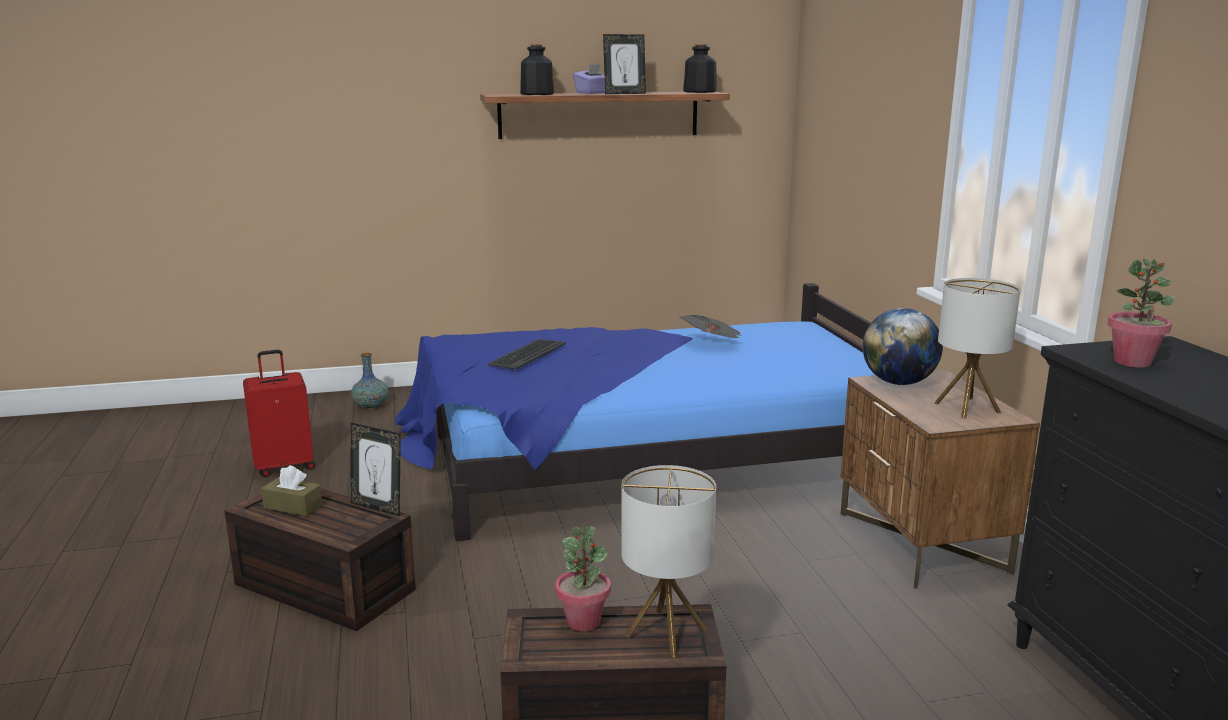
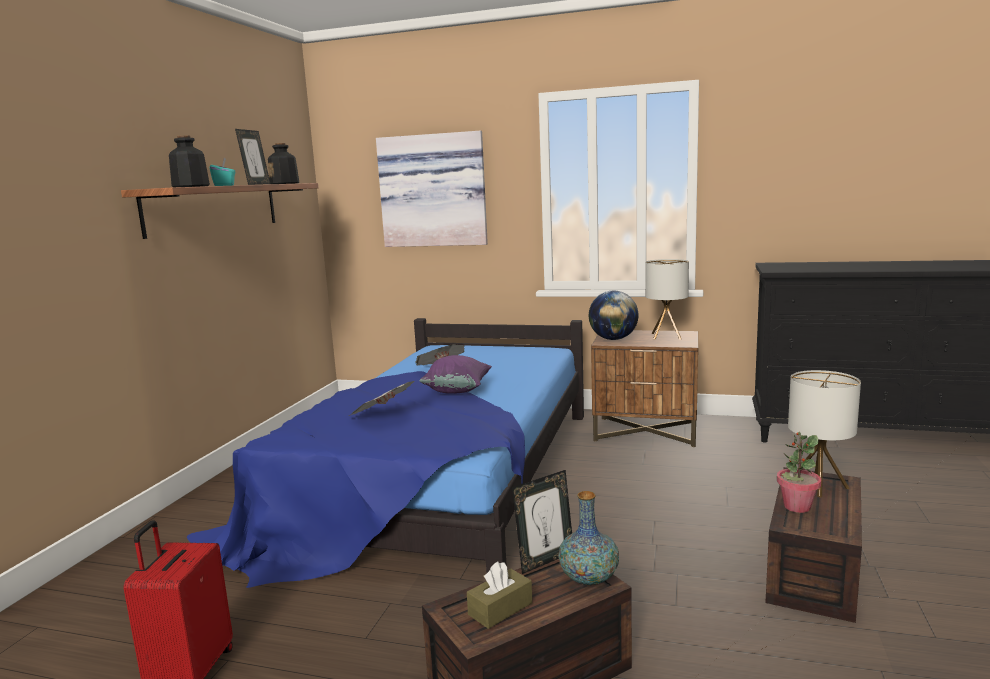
camera: 60 degrees left, 5 degrees down
(371, 406) = (113, 583): vase -> vase (589, 578)
(527, 354) = (382, 416): keyboard -> newspaper
(593, 93) = (224, 185): purple tissue box -> turquoise tissue box
(641, 365) = (457, 391): none -> purple pillow
(866, 116) = (434, 190): none -> picture
(1133, 362) = (797, 268): potted plant -> none

